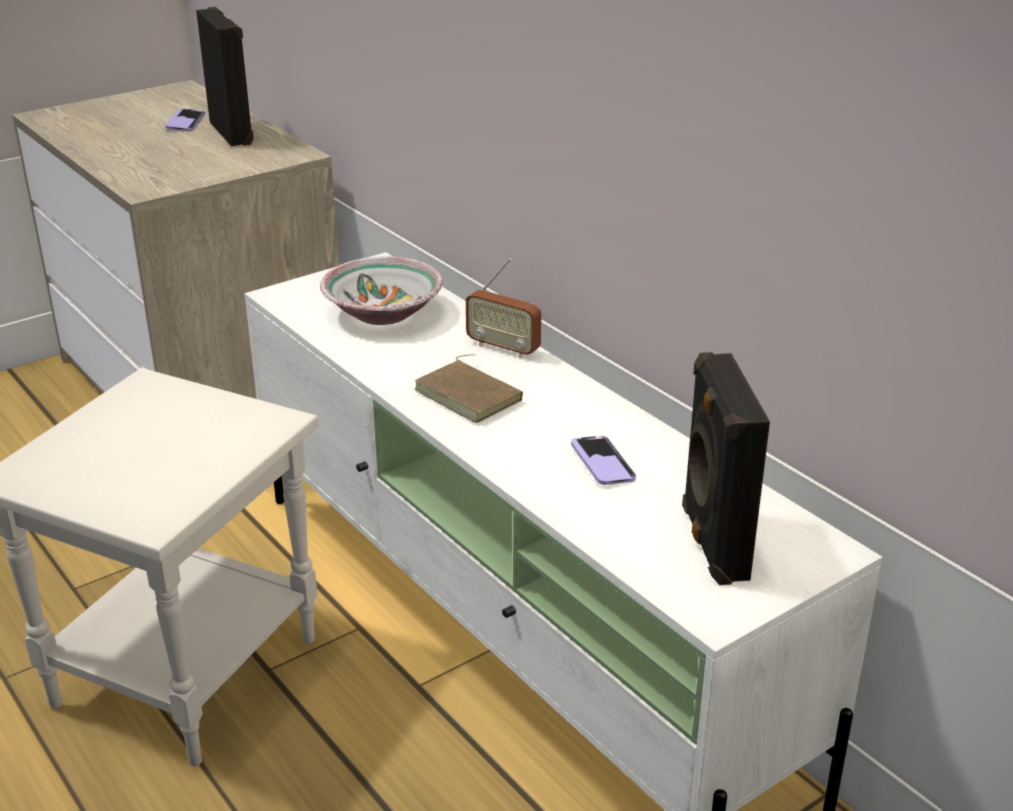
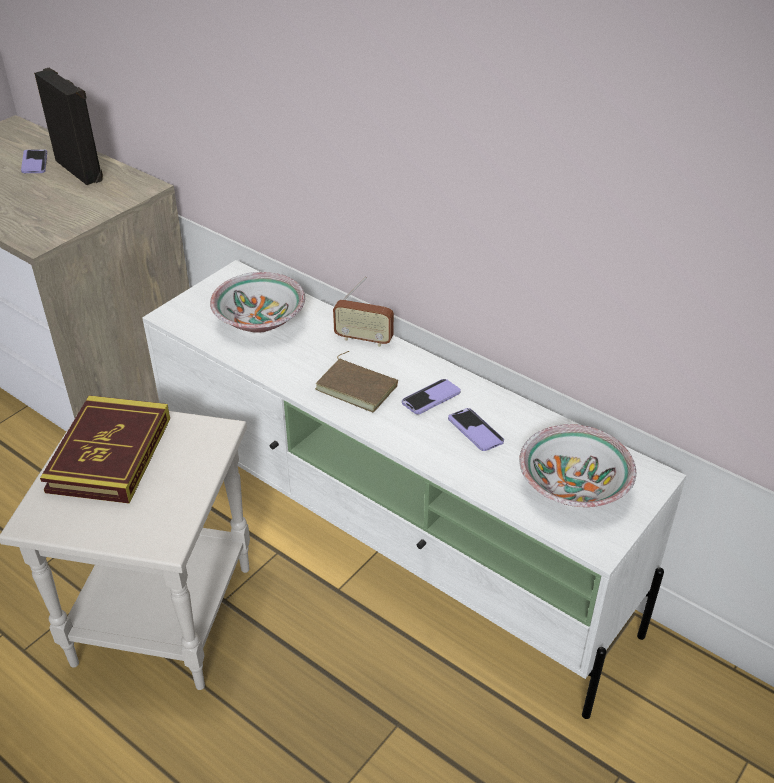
camera: 15 degrees left, 10 degrees up
(137, 424) = (110, 454): none -> book
(560, 420) = (431, 398): none -> phone
(711, 543) = (574, 486): black speaker -> bowl

